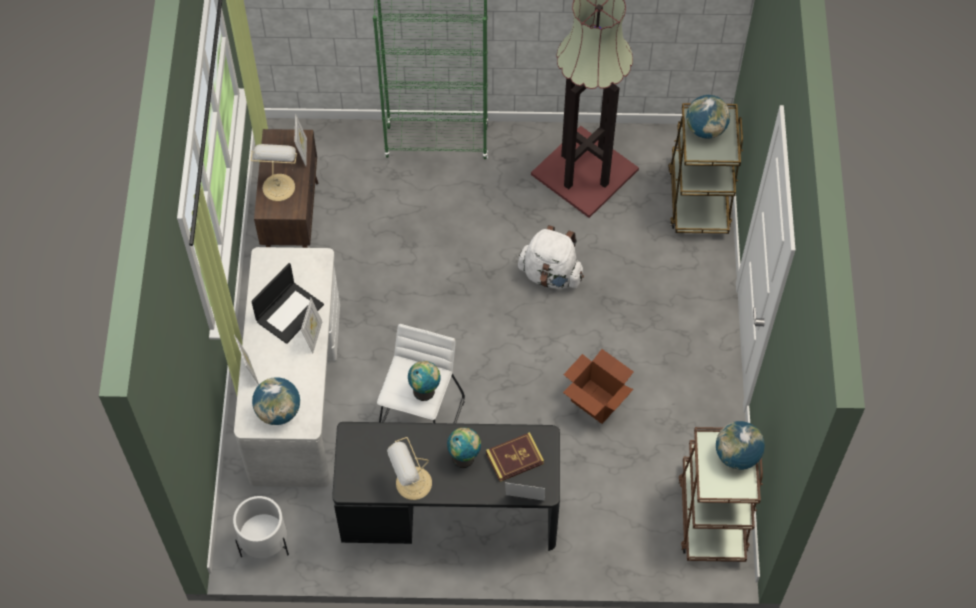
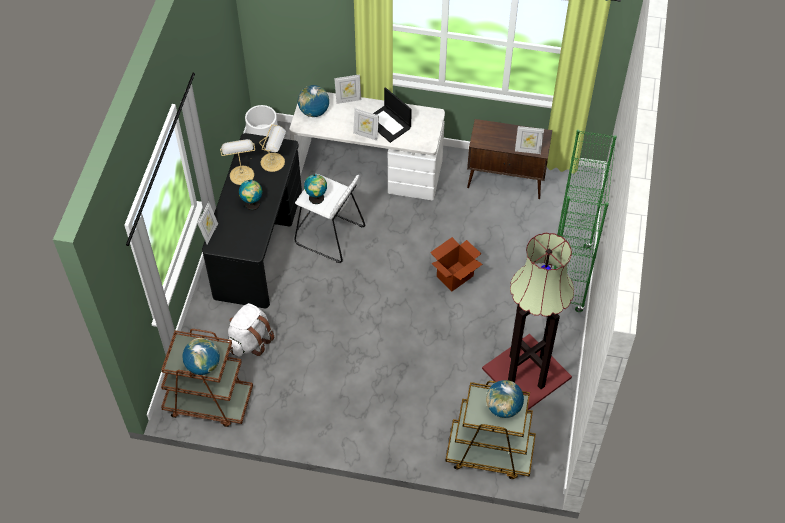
camera: 100 degrees right, 5 degrees down
(278, 185) = (500, 134): table lamp -> table lamp (274, 162)
(514, 458) = (243, 232): book -> none
(551, 274) = (434, 333): white backpack -> white backpack (250, 341)
(595, 401) = (319, 344): cardboard box -> cardboard box (455, 276)

